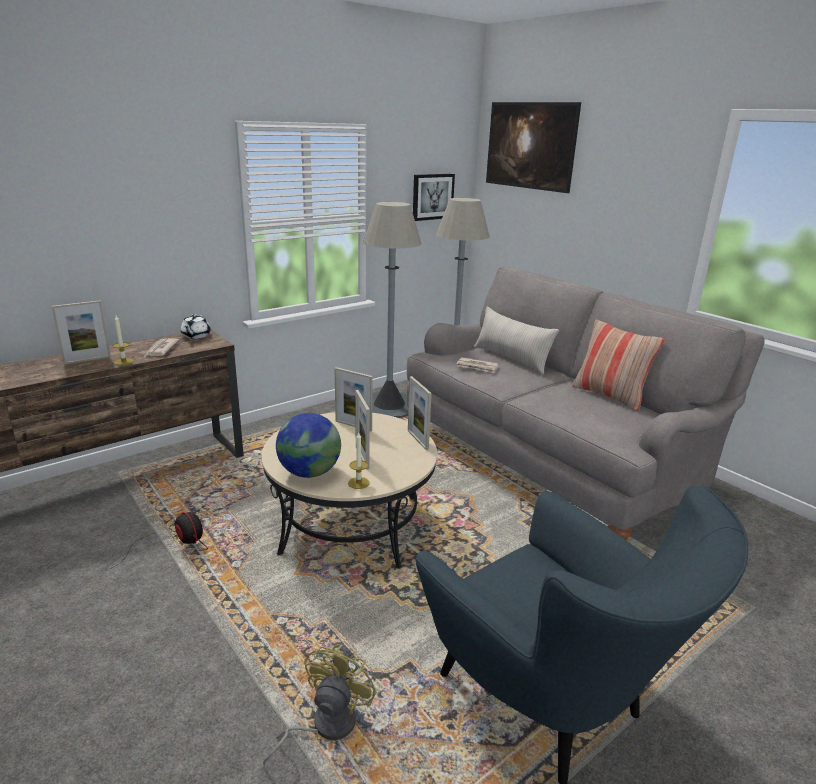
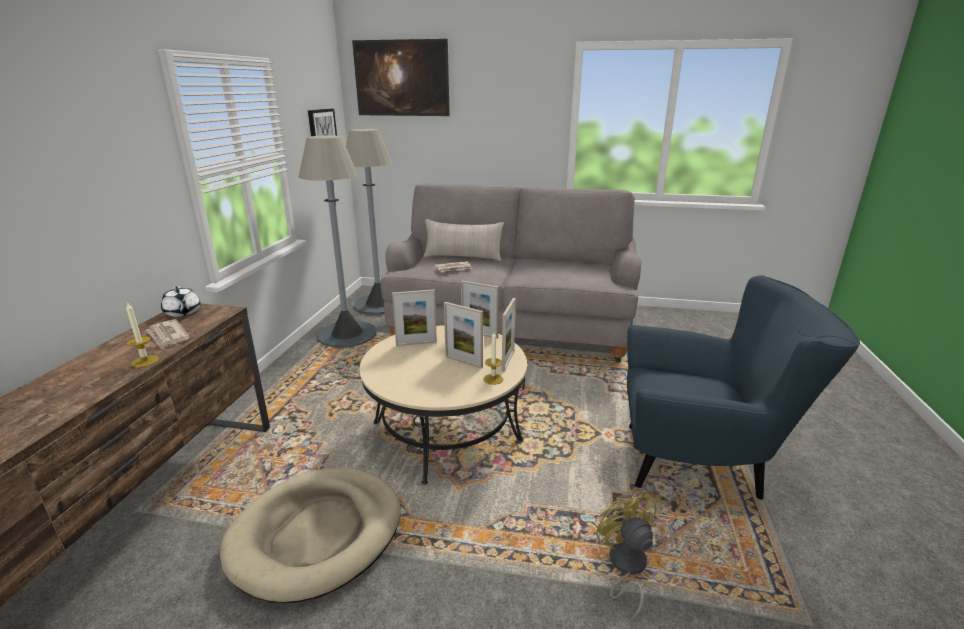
camera: 40 degrees left, 0 degrees up
(87, 360) = (86, 376): picture frame -> picture frame (508, 361)
(174, 546) = (317, 534): fan -> beige dog bed
(309, 472) = (445, 389): globe -> none
(609, 396) = (559, 261): pillow -> none

